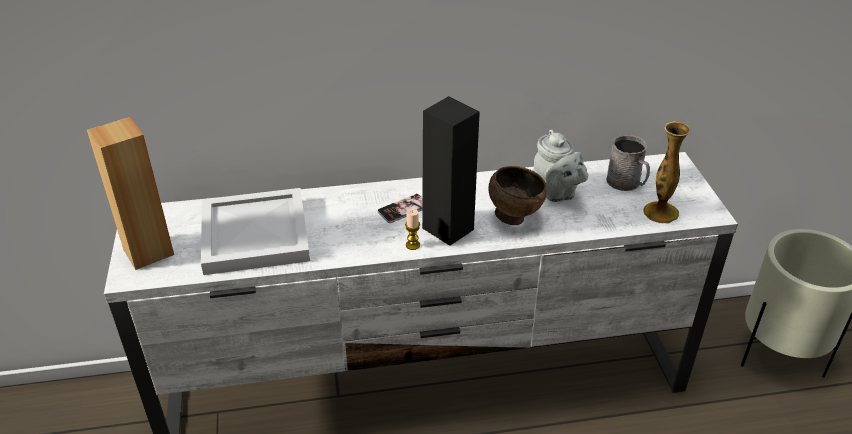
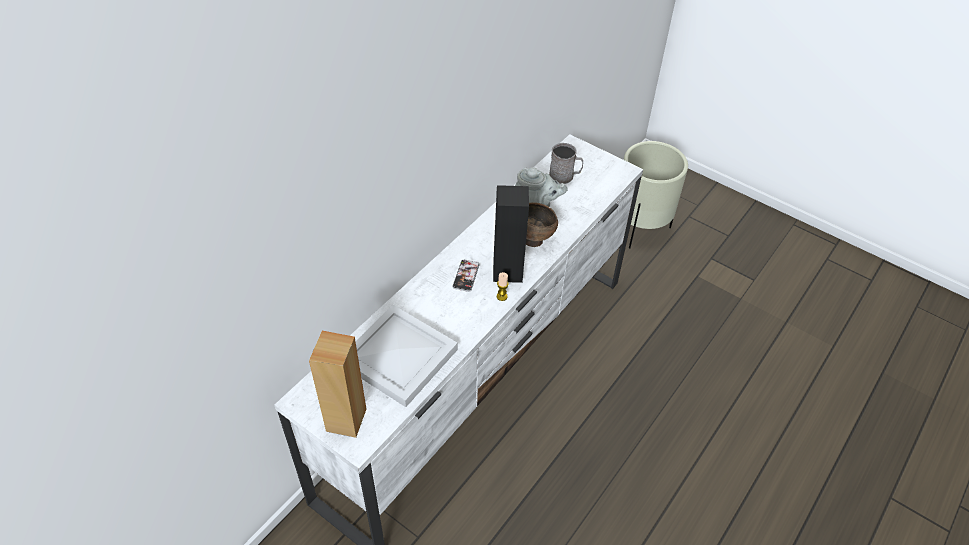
camera: 45 degrees left, 10 degrees up
(660, 212) = (602, 185): vase -> none

